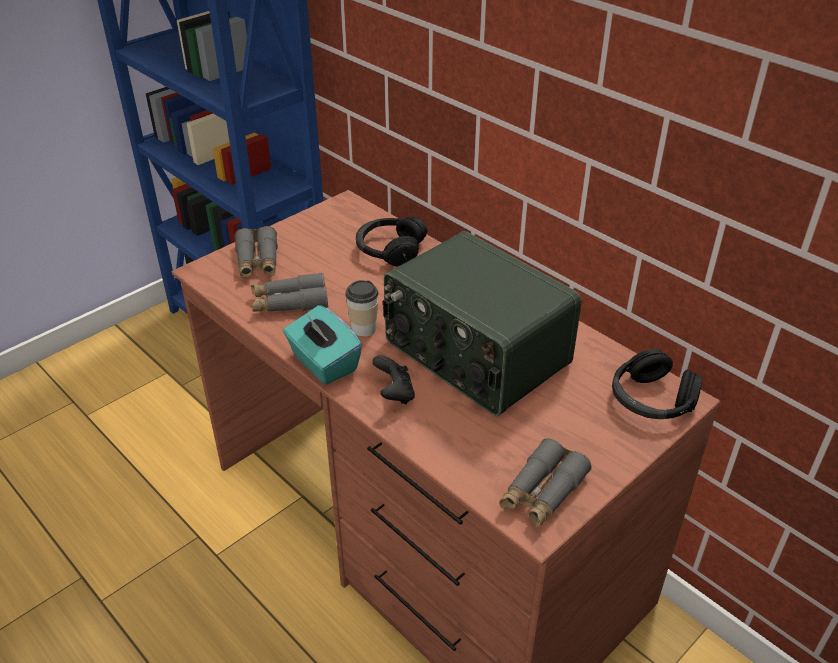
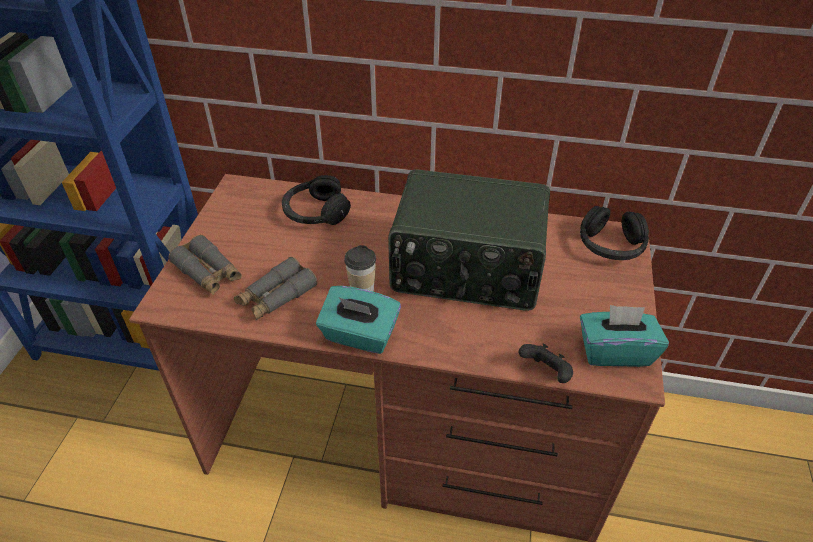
camera: 35 degrees left, 5 degrees up
(394, 394) = (441, 332): black game controller -> black game controller (546, 373)
(542, 492) = (615, 351): grey binoculars -> turquoise tissue box

